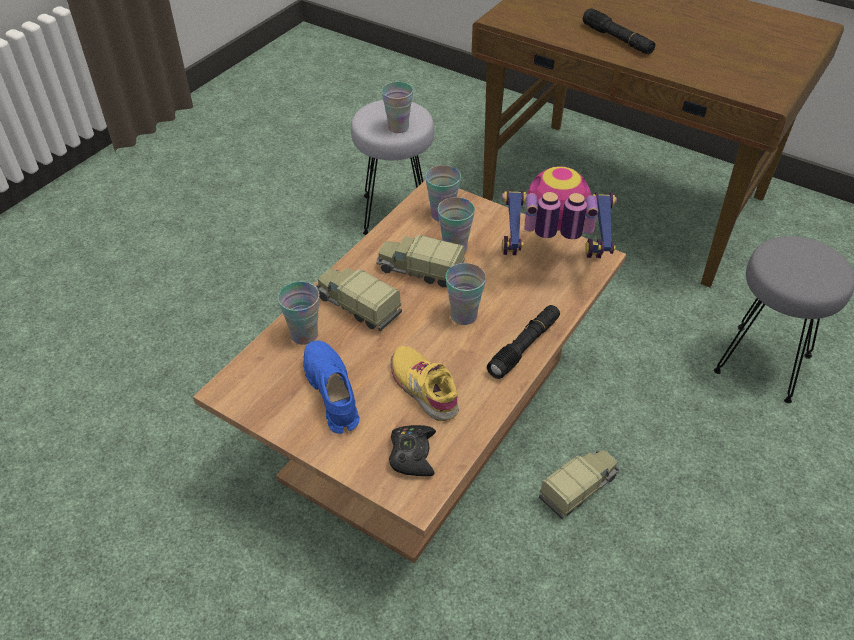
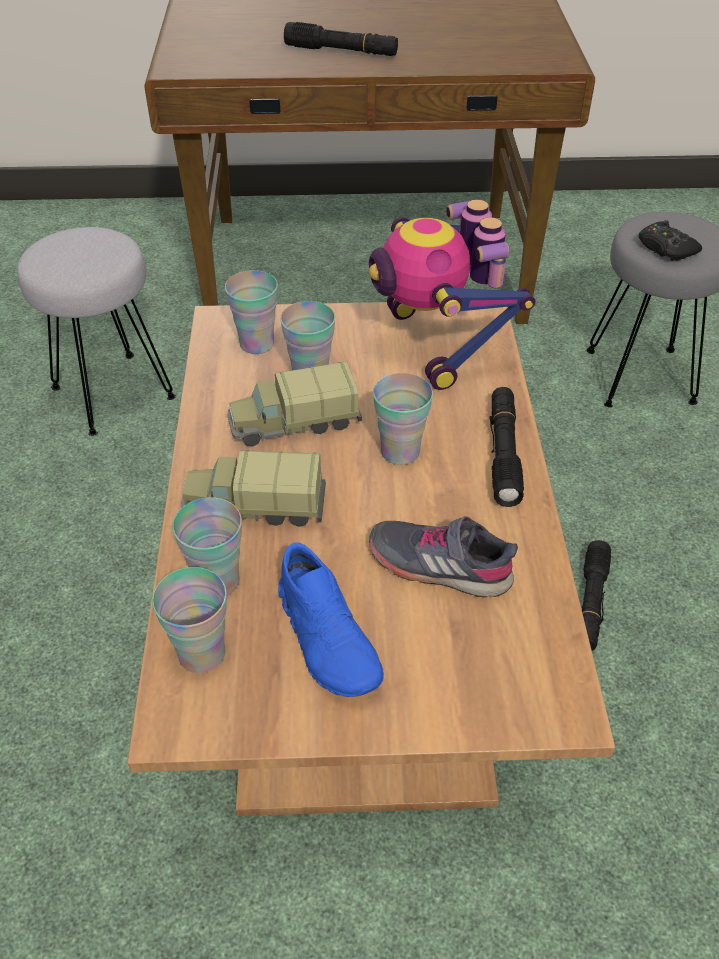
camera: 35 degrees left, 0 degrees up
(331, 392) = (328, 638): blue shoe -> blue shoe turned 150 degrees counterclockwise
(398, 127) = (98, 263): cup -> cup (202, 653)
(412, 454) = (507, 658): black game controller -> black game controller (665, 248)
(424, 388) = (440, 565): yellow shoe -> grey shoe
(551, 263) = (438, 344): toy robot -> toy robot turned 75 degrees counterclockwise
(579, 488) = (590, 602): toy truck -> black flashlight

